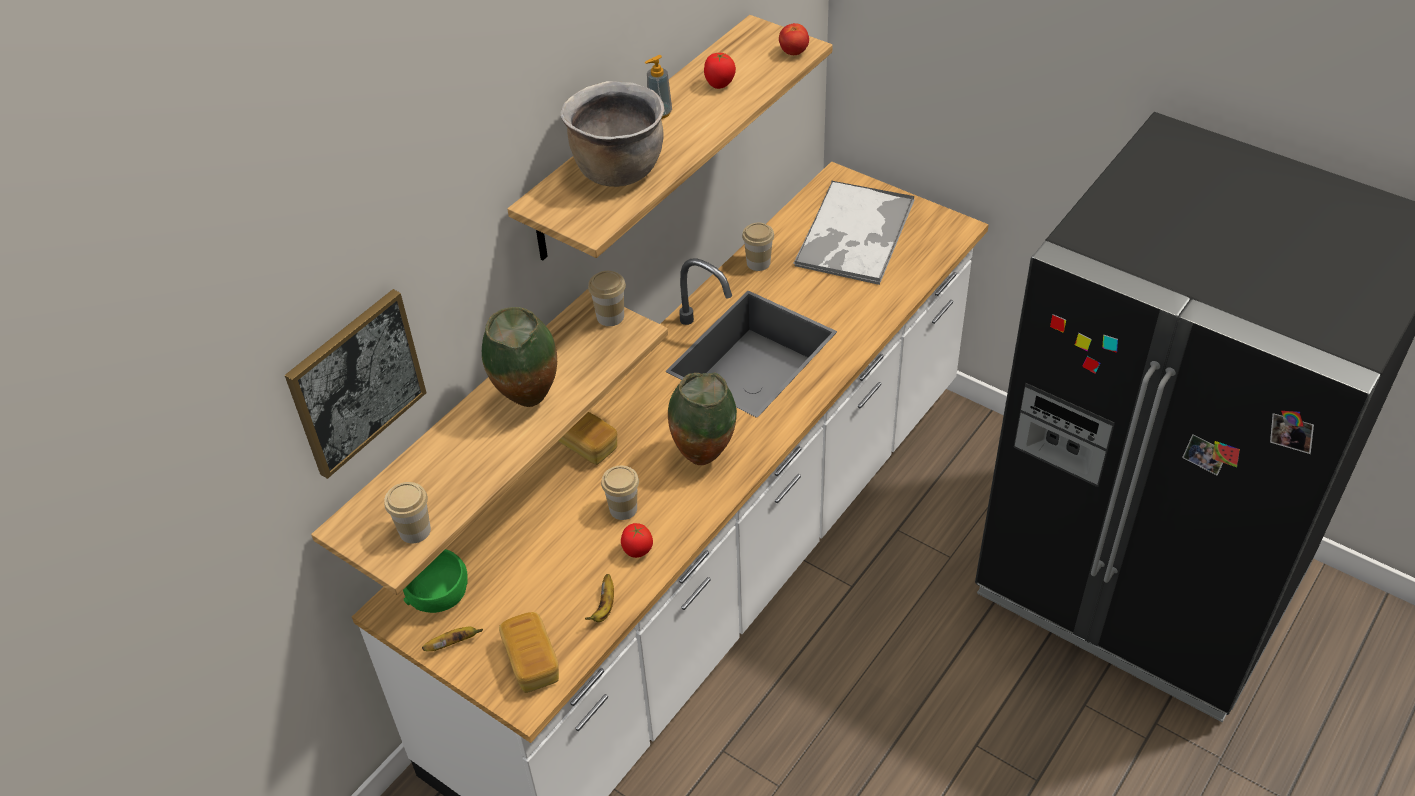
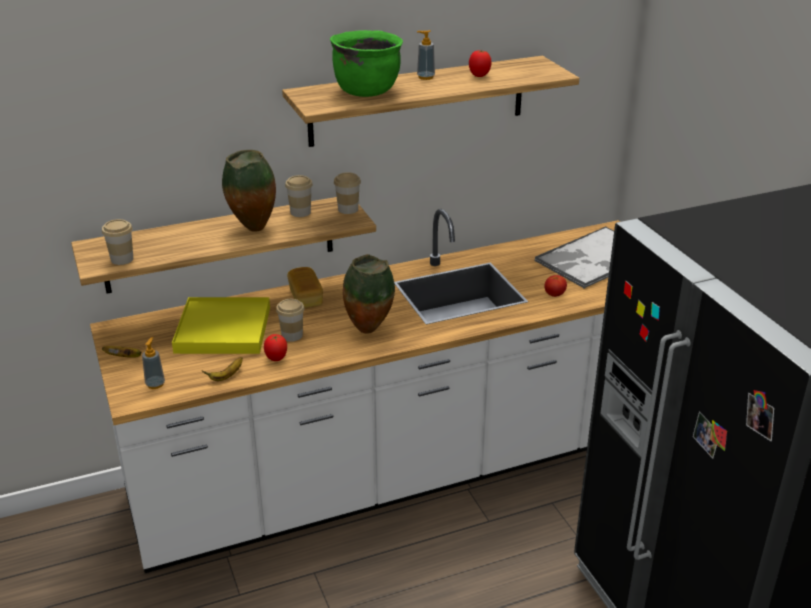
camera: 30 degrees right, 15 degrees down
(356, 382) = (128, 149): picture -> none
(438, 594) = (144, 332): green bowl -> none
(532, 662) = (155, 384): bread -> soap dispenser
(533, 541) = (223, 330): none -> yellow tray
(618, 169) = (366, 91): brown cooking pot -> green cooking pot
(758, 263) = (512, 252): cup -> cup (300, 212)
(793, 52) = (547, 74): tomato -> tomato (554, 294)

